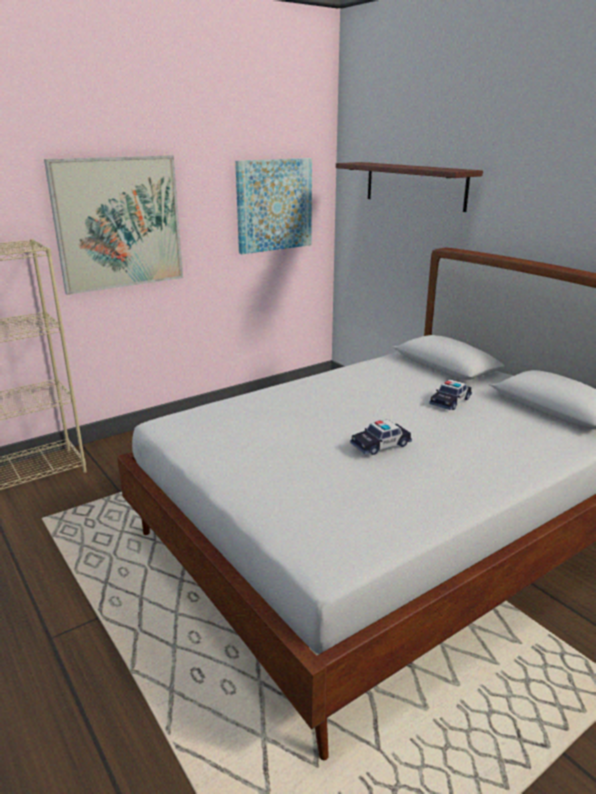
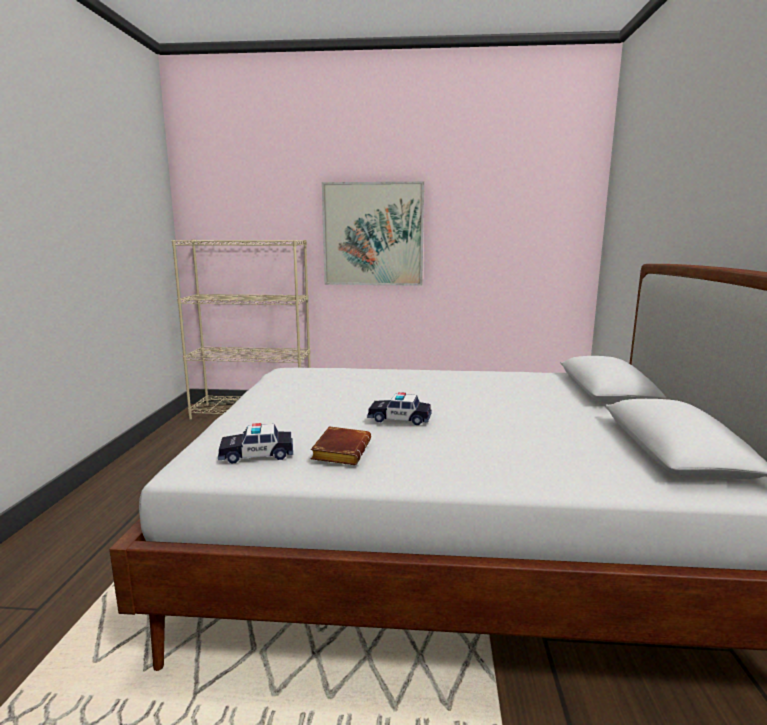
camera: 40 degrees right, 10 degrees down
(274, 205) = (525, 230): picture -> none
(402, 493) = (340, 451): none -> brown book
(414, 185) = (651, 201): shelf -> none
(450, 401) = (545, 412): toy car -> toy car (257, 454)

